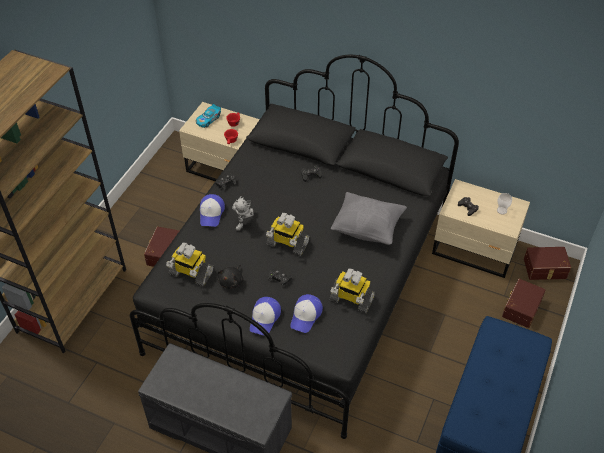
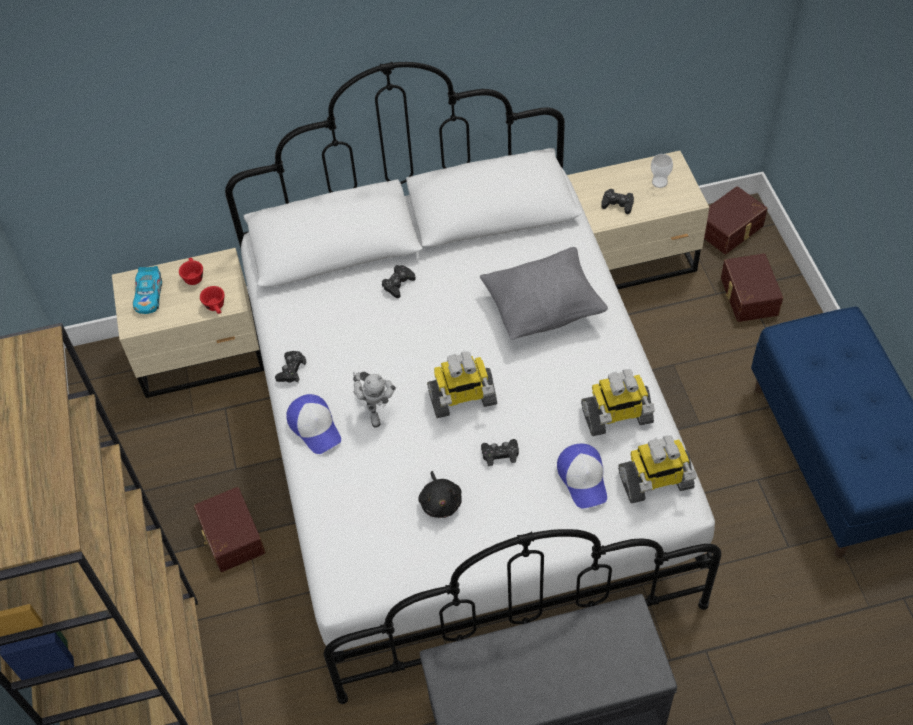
camera: 35 degrees left, 5 degrees up
(191, 273) = (373, 531): toy robot -> toy robot (655, 482)
(265, 318) = (535, 520): cap -> none
(302, 283) = (464, 446): black bed -> white bed

